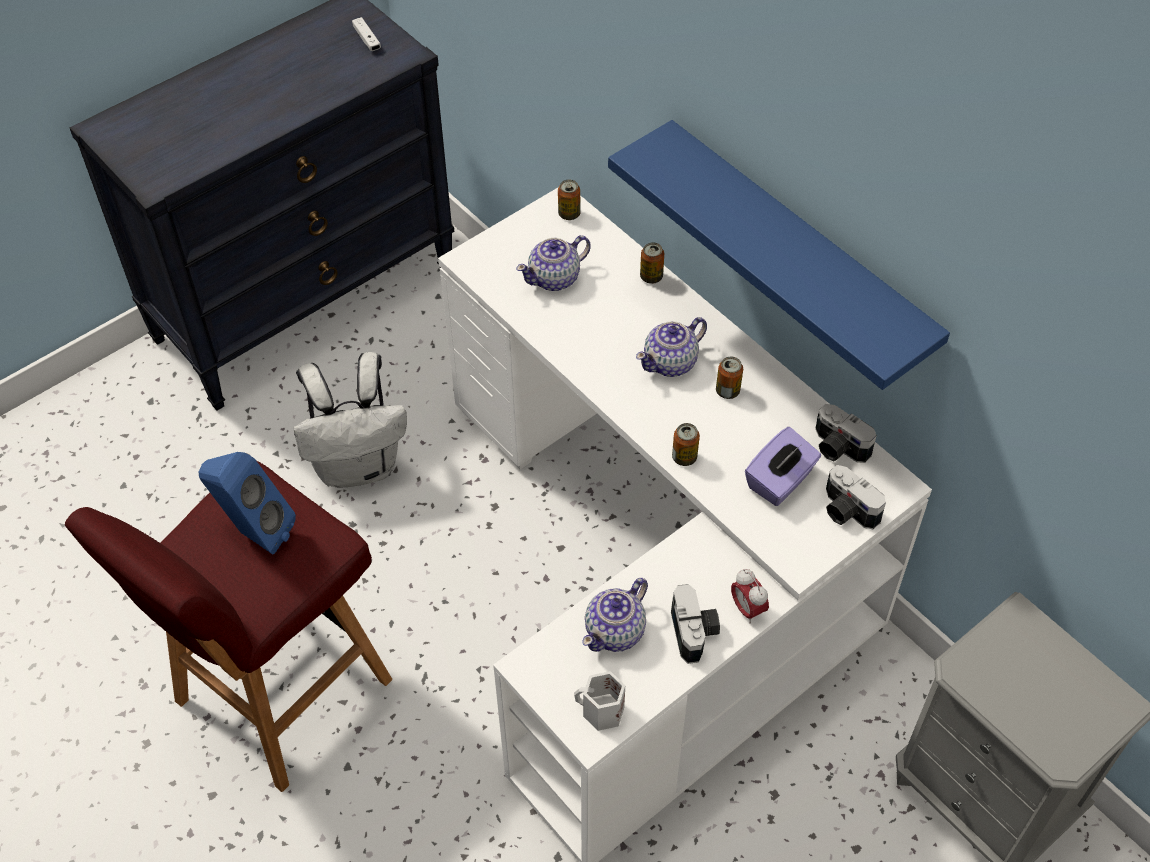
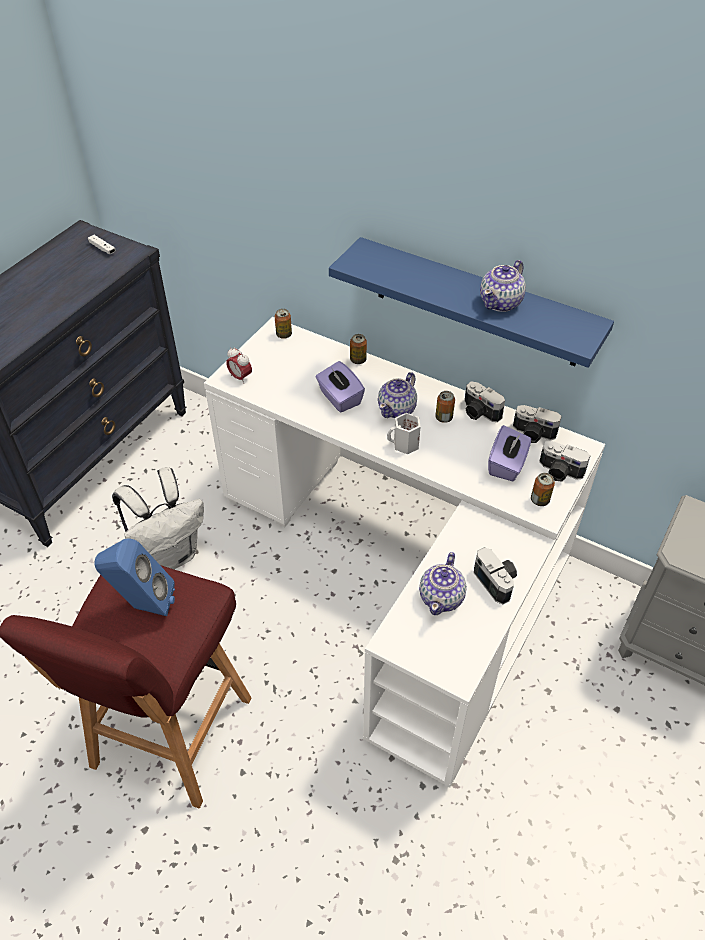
camera: 20 degrees left, 5 degrees down
(555, 278) = (293, 376): teapot -> teapot (501, 302)
(601, 712) = (459, 658): white mug -> white mug (405, 445)
(602, 326) = (339, 398): none -> purple tissue box
(684, 457) = (436, 467): can -> can (540, 500)
(747, 609) = (524, 555): alarm clock -> alarm clock (240, 377)
(779, 396) = (479, 412): none -> camera

